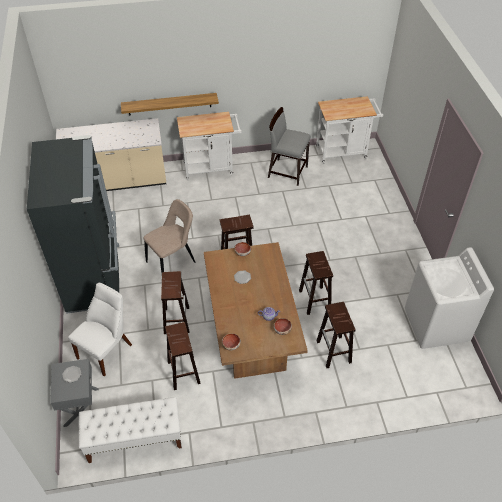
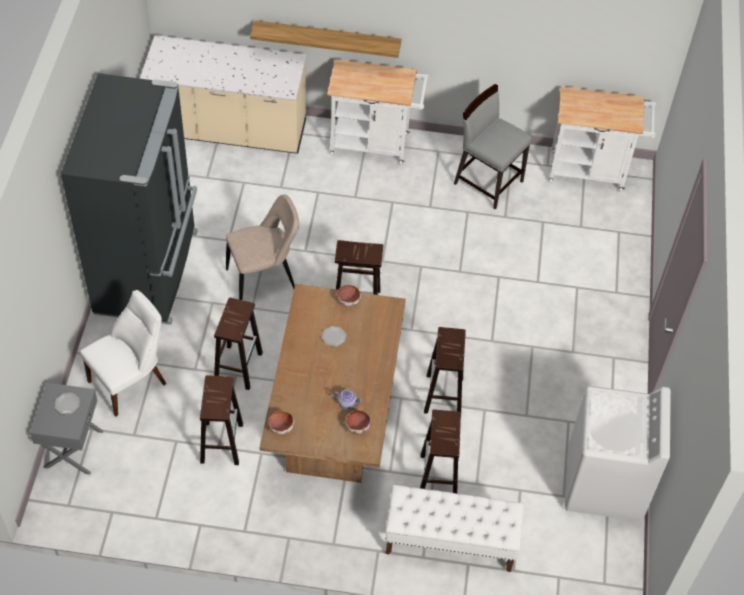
camera: 15 degrees right, 5 degrees up
(134, 439) = (126, 512): white bench -> white bench (449, 542)

